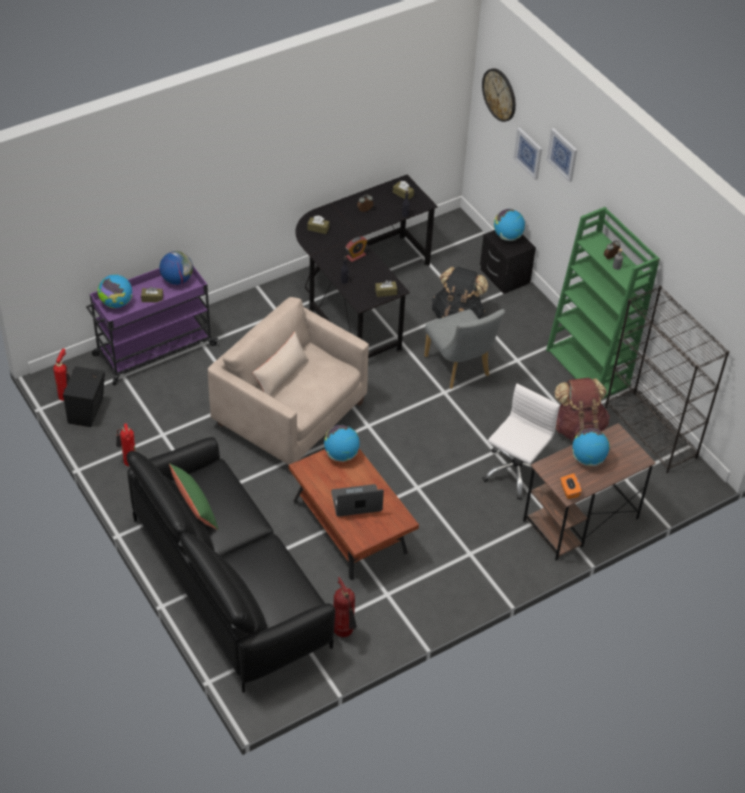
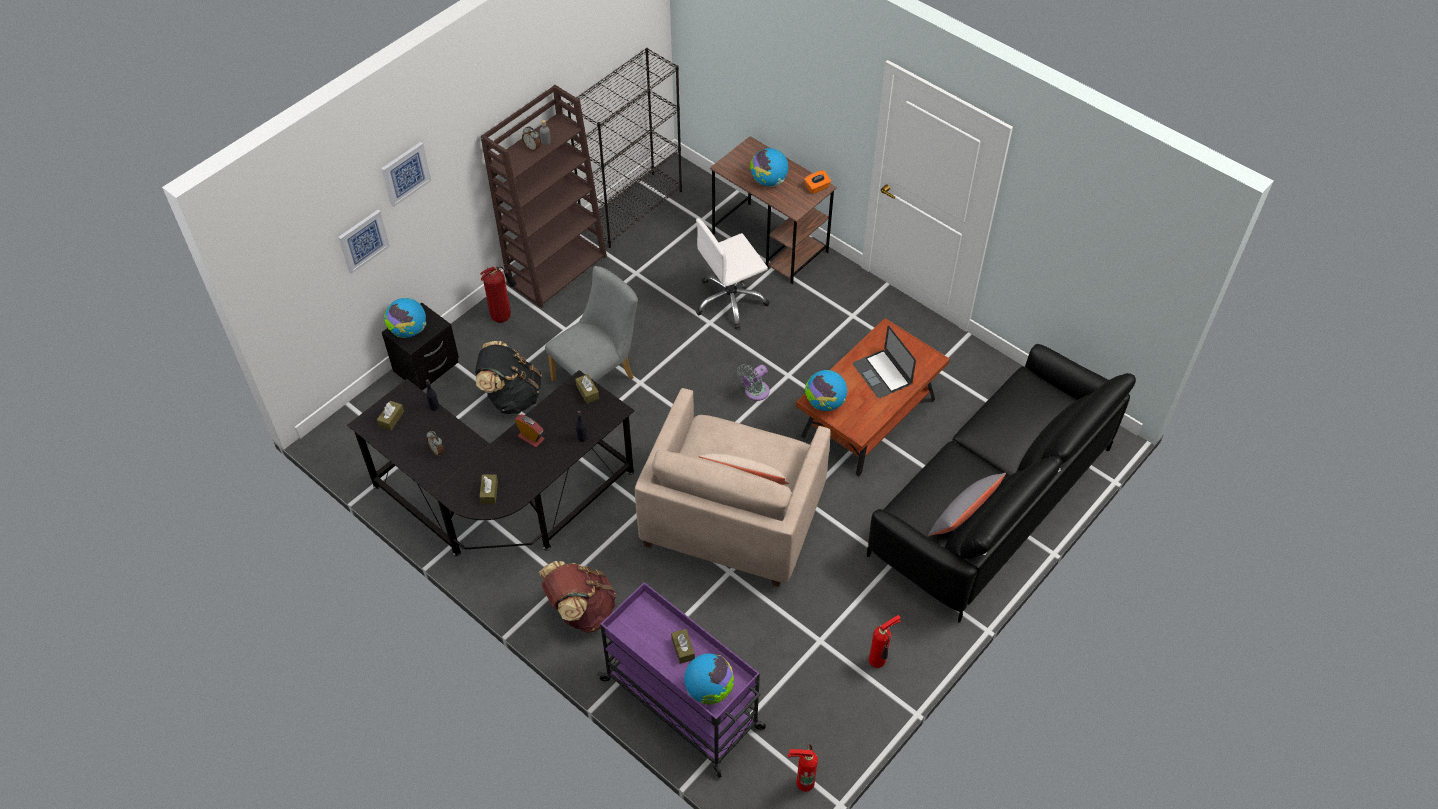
camera: 105 degrees left, 5 degrees up
(87, 411) = (818, 743): black speaker -> none
(177, 279) = (636, 632): globe -> none
(194, 507) = (963, 515): green pillow -> grey pillow
(344, 633) = (997, 389): fire extinguisher -> fire extinguisher (503, 316)
(407, 460) = (754, 392): none -> grey fan
(499, 94) = (293, 250): wall clock -> none
(515, 472) = (730, 301): white office chair -> white office chair turned 45 degrees counterclockwise
(578, 428) = (649, 263): brown backpack -> brown backpack (581, 611)
(588, 368) = (557, 269): green bookcase -> brown bookcase

